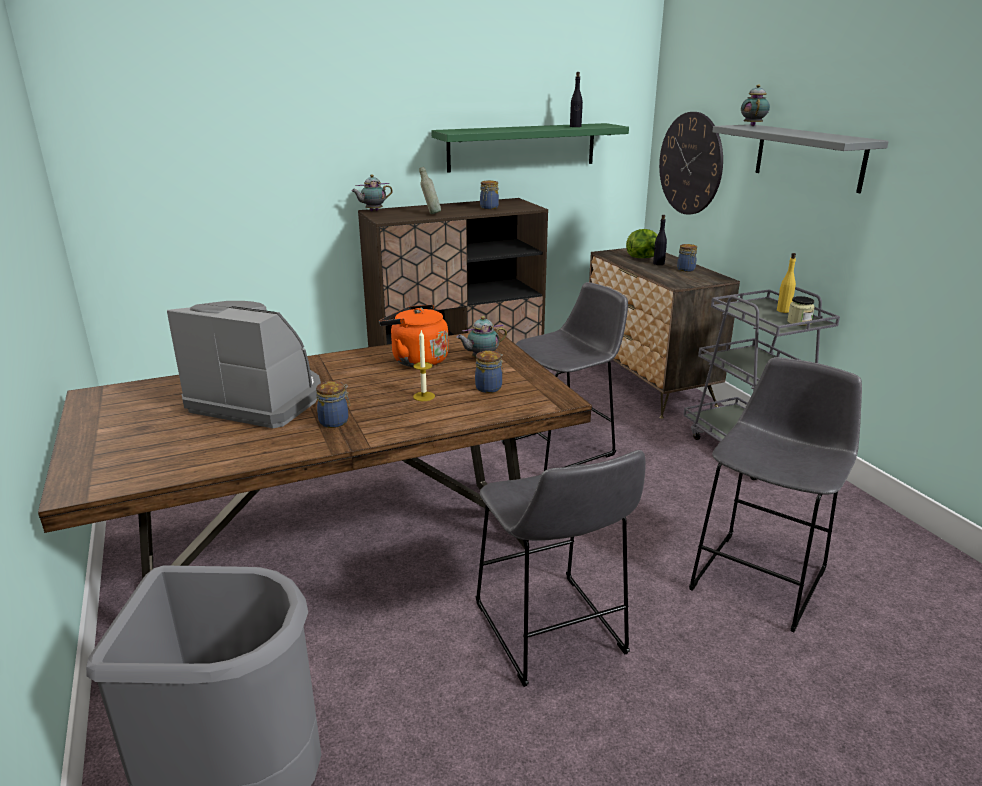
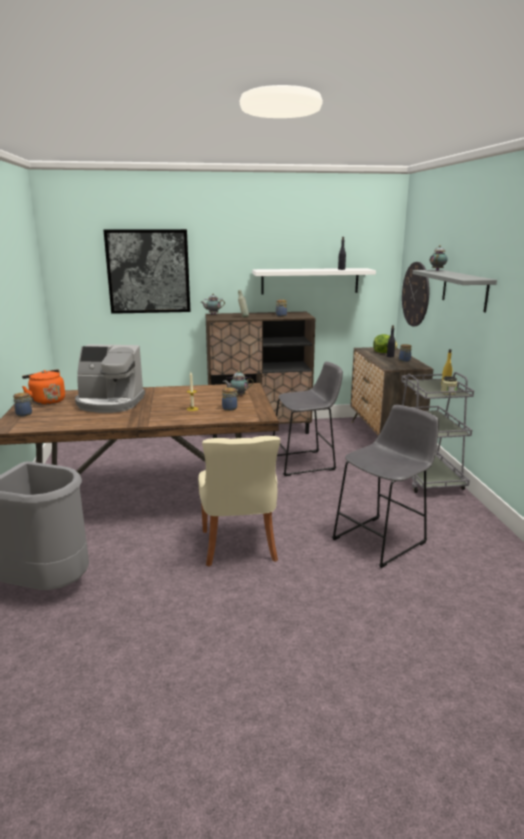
camera: 15 degrees right, 5 degrees down
(252, 139) = (148, 271): none -> picture
(259, 400) = (110, 403): coffee machine -> coffee machine turned 150 degrees clockwise
(335, 421) = (139, 415): jar -> jar (25, 414)
(416, 360) = (203, 393): orange kettle -> orange kettle (46, 401)
(522, 147) = (310, 281): green shelf -> white shelf
(551, 634) = (239, 547): grey stool -> beige chair

